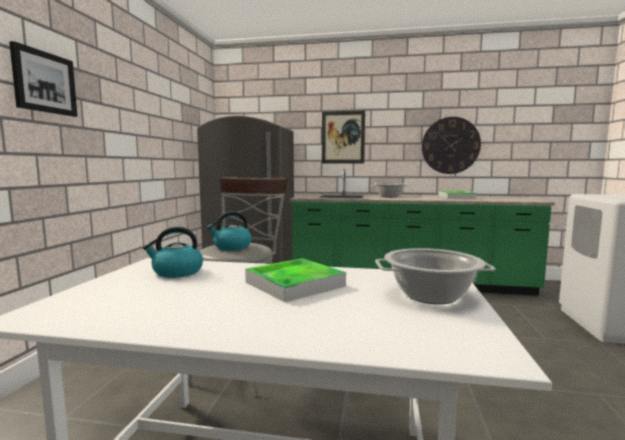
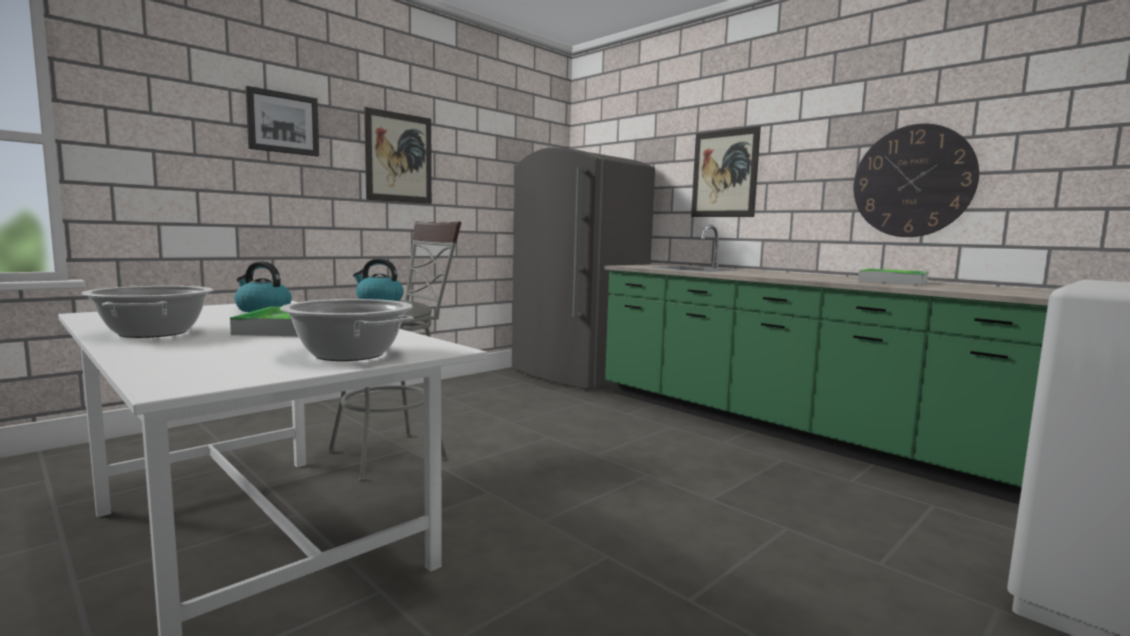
camera: 35 degrees right, 0 degrees up
(129, 119) = (399, 158): none -> picture
(389, 196) = (769, 273): cooking pot -> cooking pot (153, 333)

